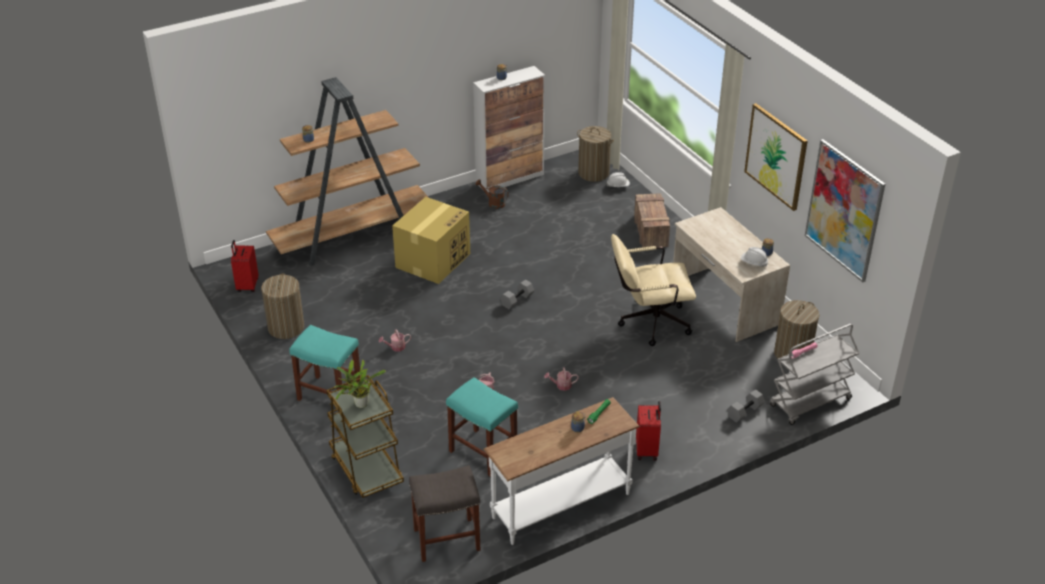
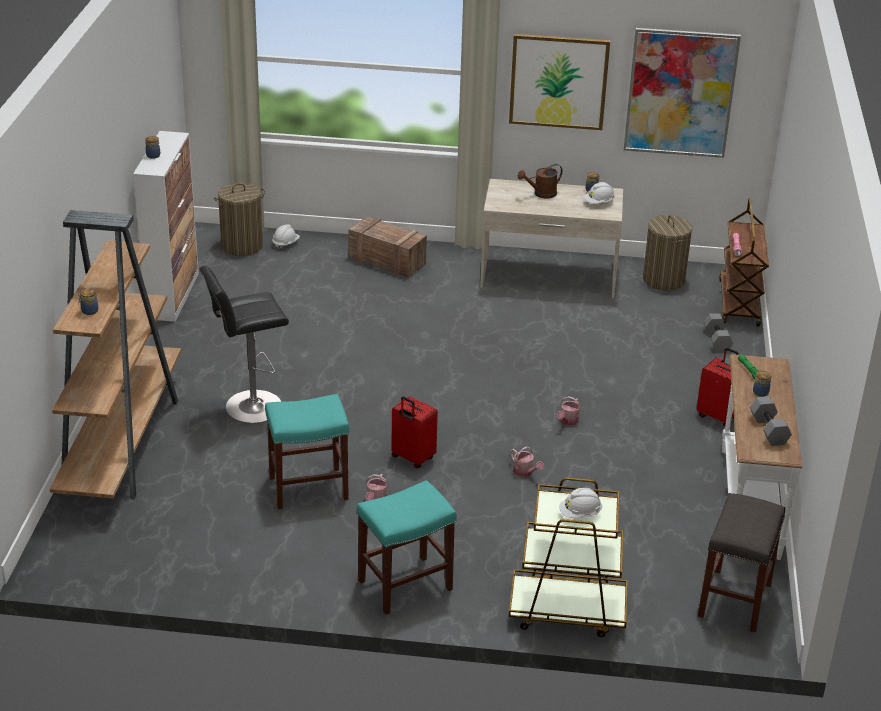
camera: 55 degrees left, 5 degrees down
(247, 286) = (103, 566): red suitcase -> red suitcase (412, 458)
(286, 327) = (233, 568): laundry basket -> none
(359, 405) = (580, 514): potted plant -> white hard hat
(433, 260) = (249, 407): cardboard box -> black stool
(482, 452) = (620, 517): turquoise stool -> turquoise stool (307, 488)
(493, 203) = (202, 325): brown watering can -> brown watering can (541, 194)
(517, 299) = (394, 385): grey dumbbell -> grey dumbbell (767, 430)
(648, 323) = (529, 329): beige office chair -> none
(810, 403) = (739, 304): grey cart -> brown cart

